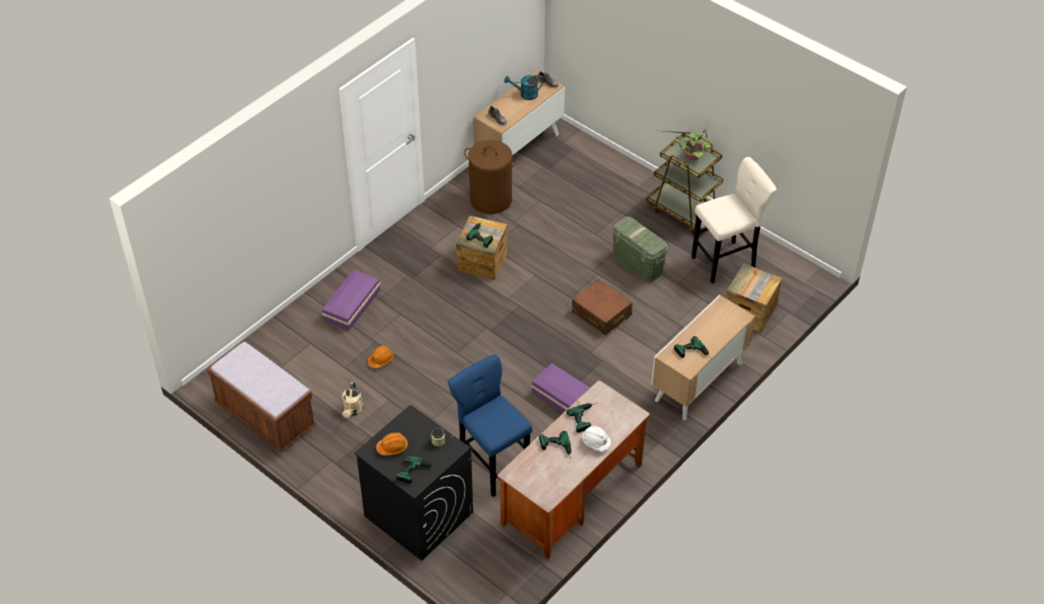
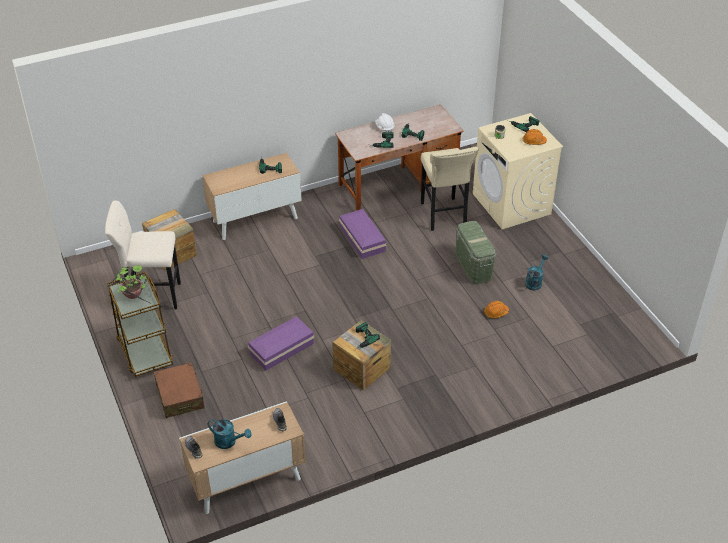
camera: 155 degrees left, 5 degrees down
(265, 416) = (608, 300): brown bench -> none
(350, 305) = (504, 367): purple storage box -> purple storage box (283, 348)
(352, 411) = (534, 282): beige watering can -> turquoise watering can
(418, 514) = (512, 204): black washing machine -> beige washing machine
(490, 200) = (316, 429): brown laundry basket -> none
(492, 464) = (443, 216): blue stool -> beige stool
(601, 313) = (289, 289): brown suitcase -> brown suitcase (180, 396)
(637, 264) = (227, 319): green storage box -> green storage box (473, 267)

